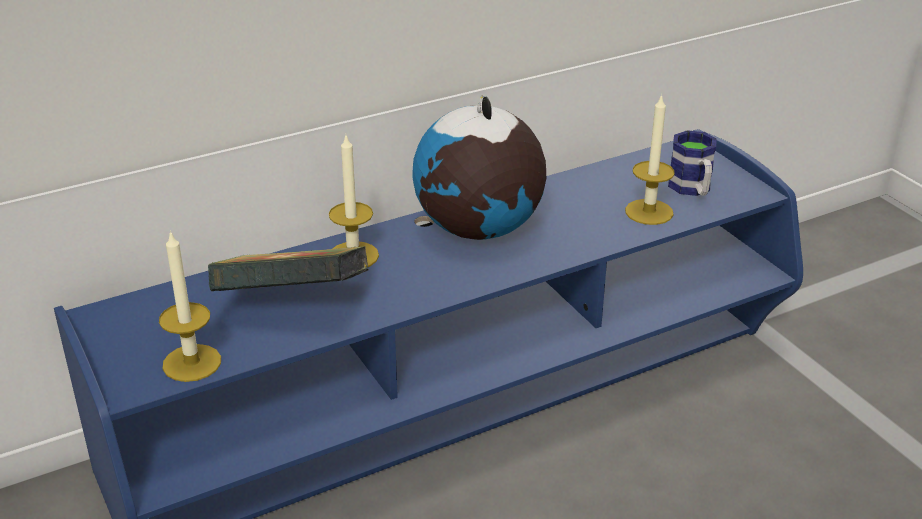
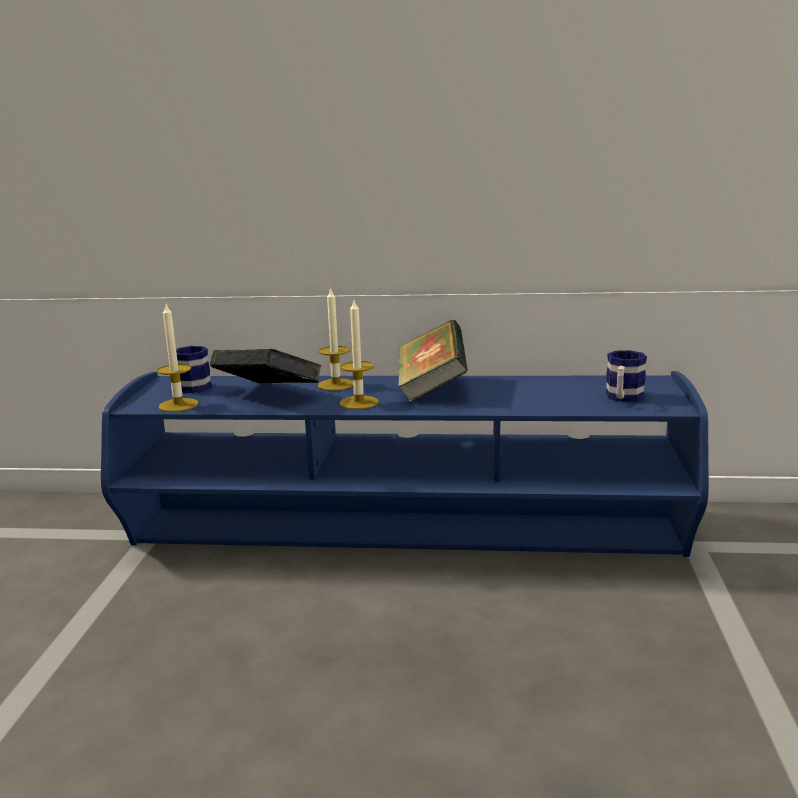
camera: 35 degrees right, 15 degrees down
(150, 320) = (188, 386): none -> mug
(478, 230) = (431, 388): globe -> book
(649, 212) = (568, 402): candle -> candle (359, 402)

